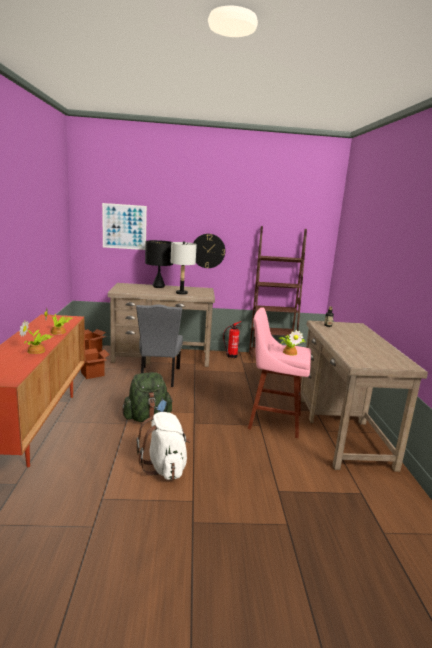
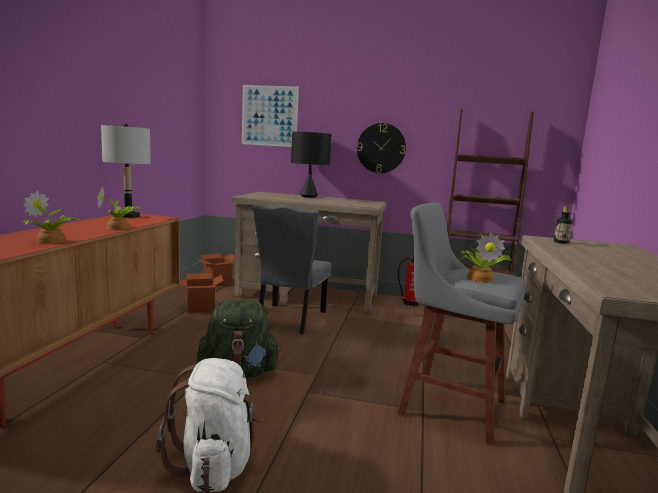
camera: 15 degrees right, 5 degrees down
(181, 293) = (335, 202): grey table lamp -> grey table lamp (128, 216)
(273, 421) = (449, 406): pink stool -> grey stool

